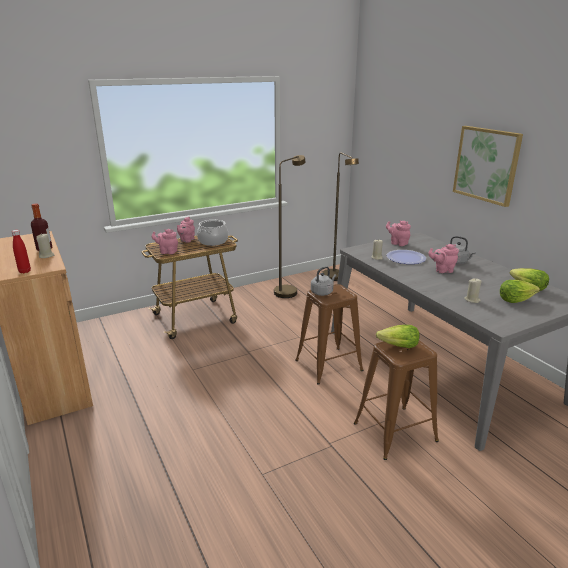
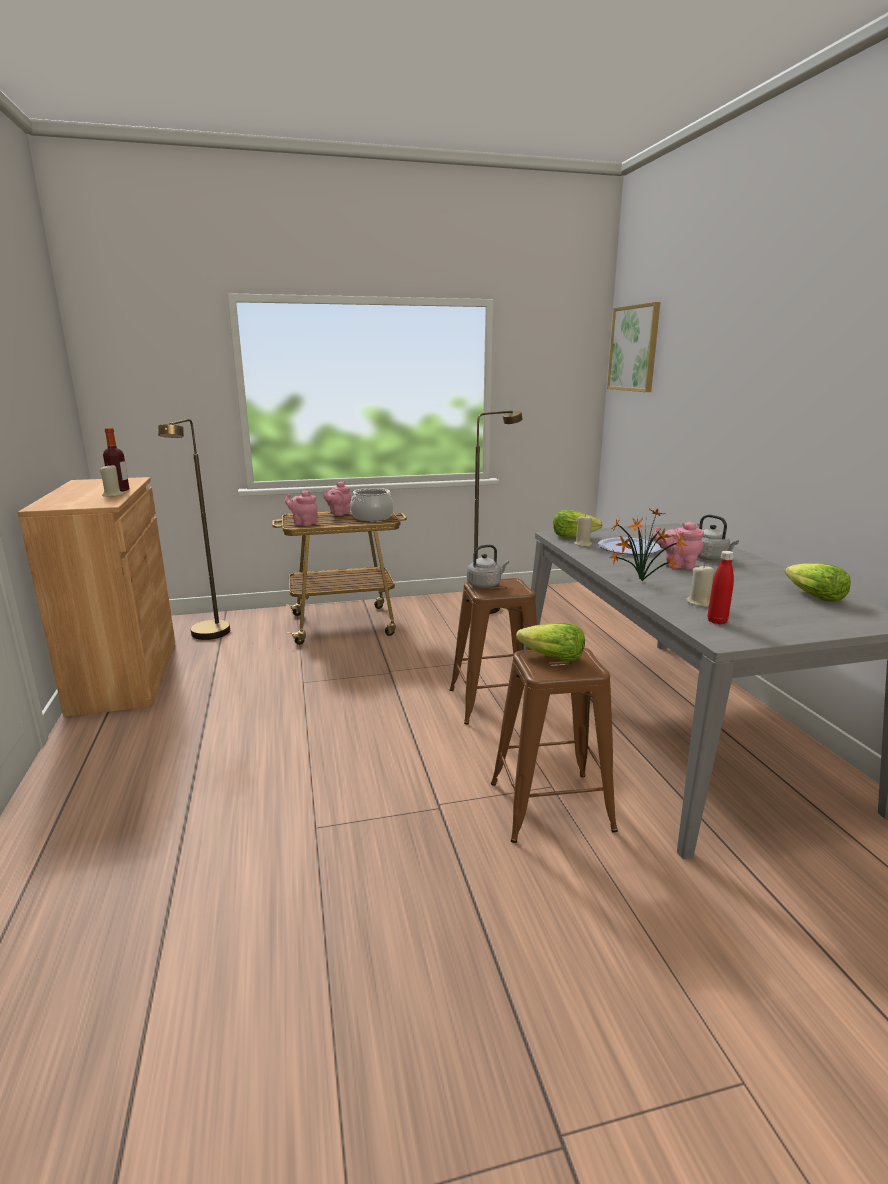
camera: 15 degrees right, 5 degrees down
(24, 271) = (69, 505): red bottle -> red bottle (717, 621)
(336, 278) = (566, 598): brown floor lamp -> brown floor lamp (208, 636)
(397, 243) = (630, 532): pink teapot -> none
(432, 286) = (643, 582): none -> potted plant
(486, 164) = (776, 408): picture -> picture (634, 348)
(515, 300) = (778, 609): lettuce -> lettuce (573, 536)

